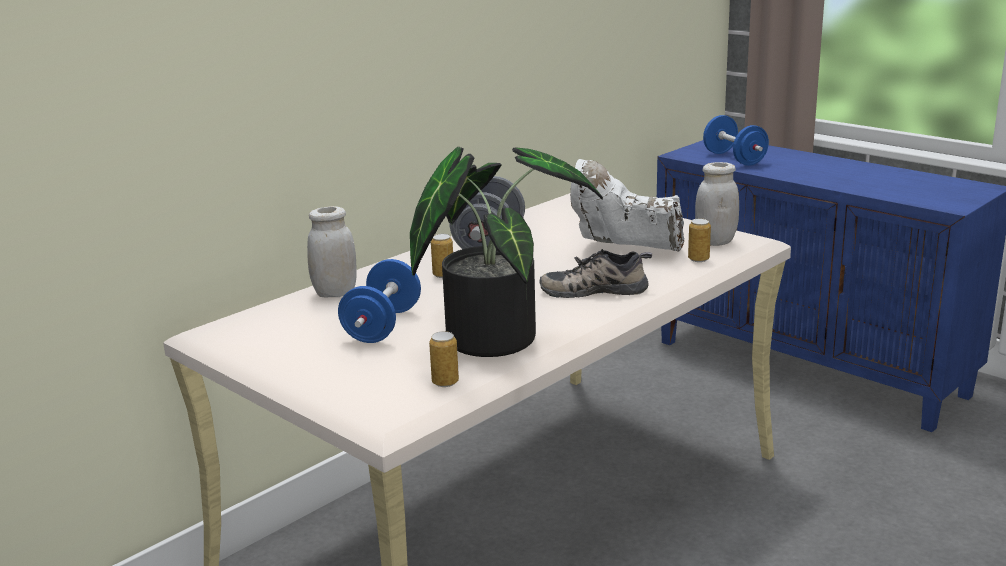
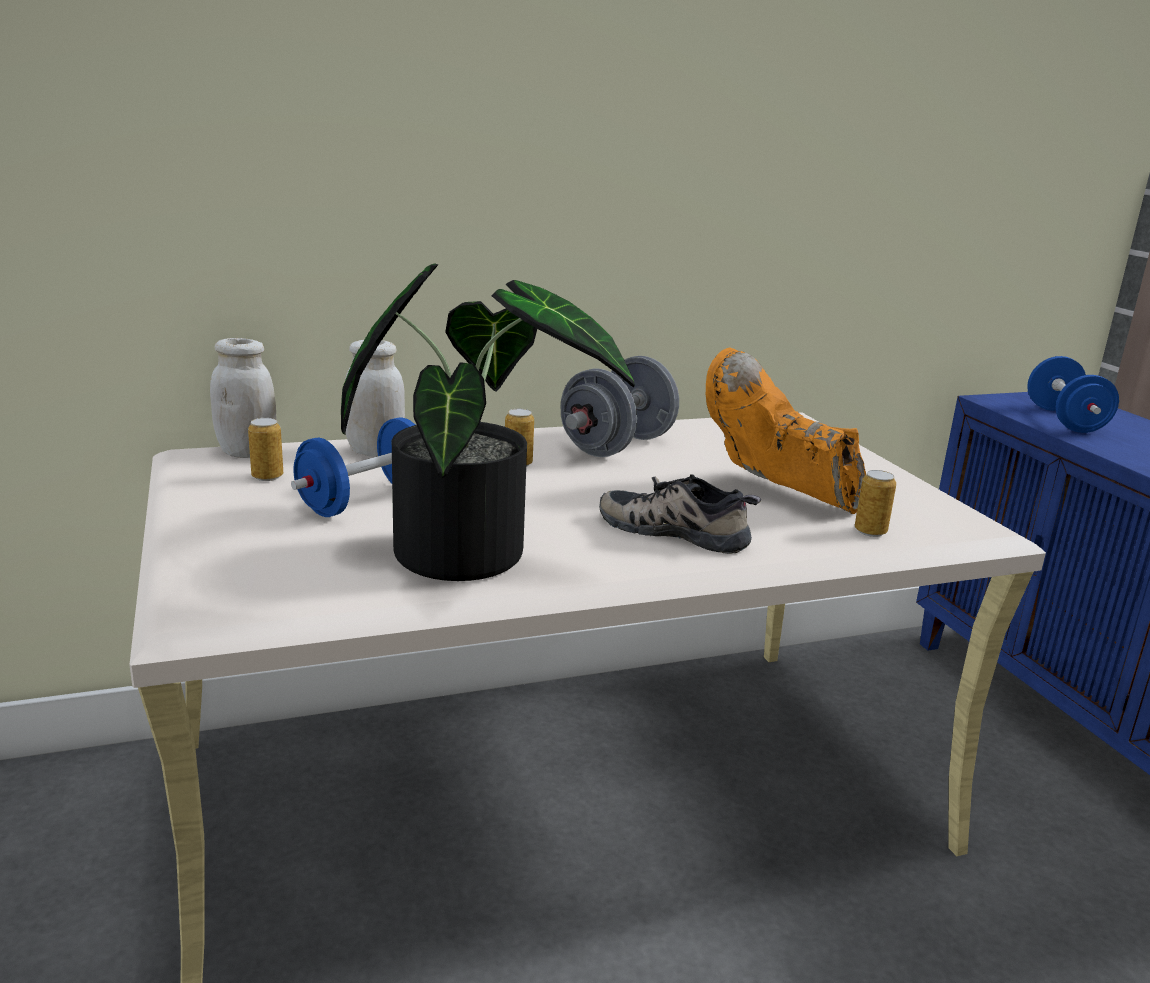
camera: 25 degrees right, 0 degrees up
(445, 382) = (325, 591): can -> can (267, 477)
(624, 251) = (777, 495): white boot -> orange boot
(715, 241) = (923, 515): white jar -> white jar (247, 452)

